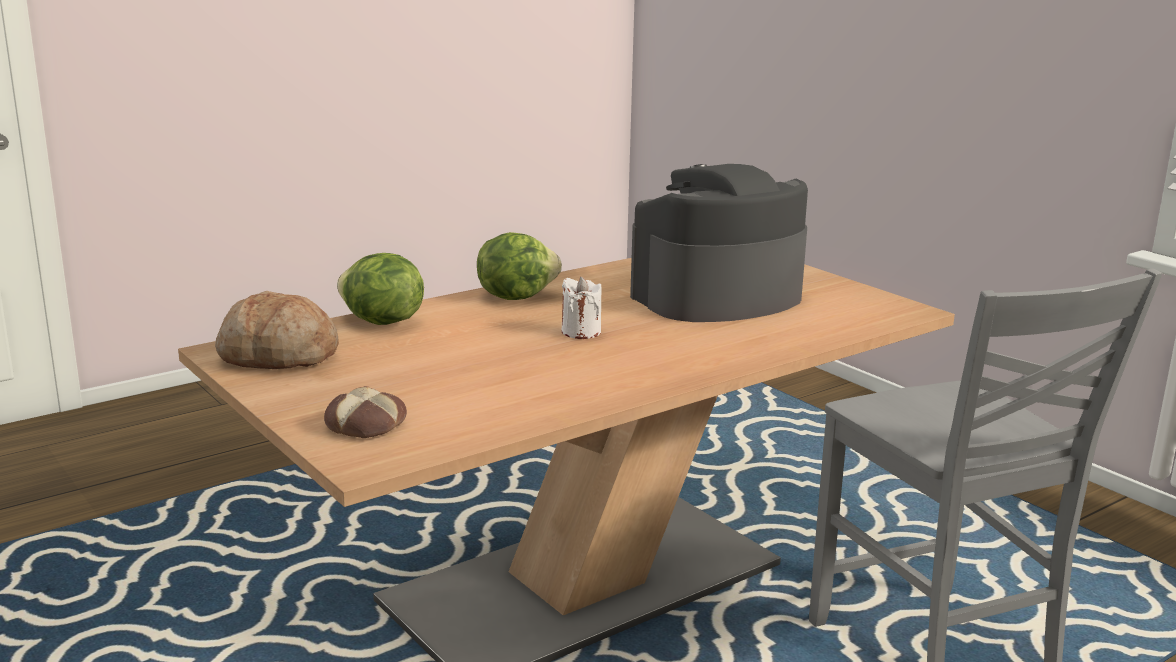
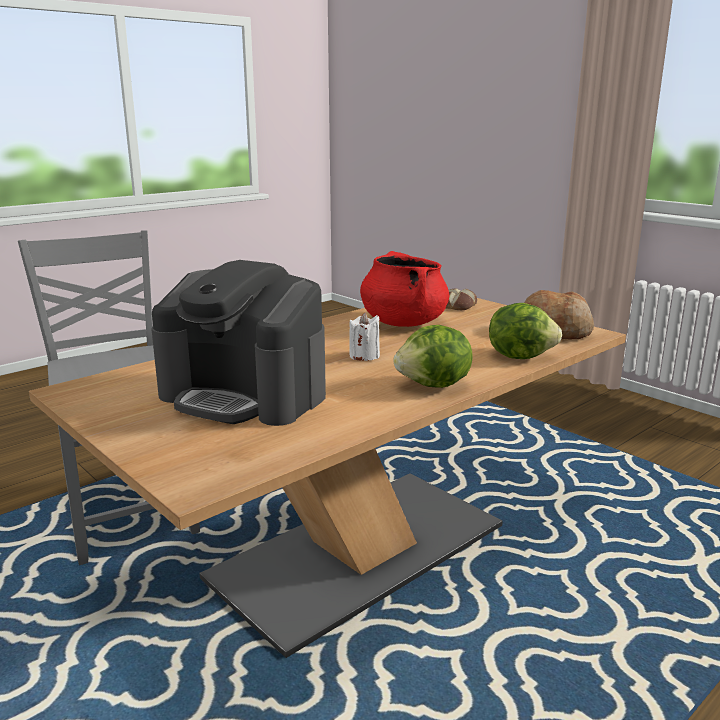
camera: 175 degrees right, 0 degrees up
(498, 386) = (403, 323): none -> red cooking pot
(716, 297) = (245, 395): coffee machine -> coffee machine turned 60 degrees clockwise

